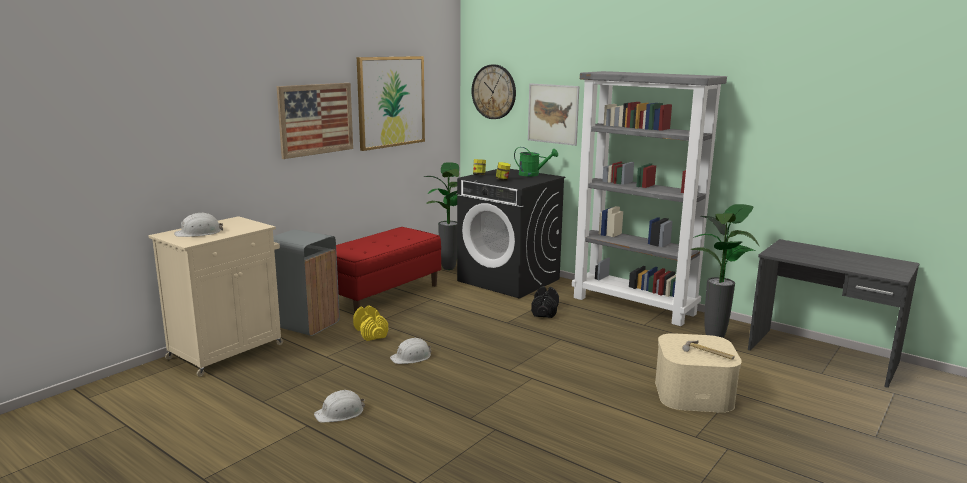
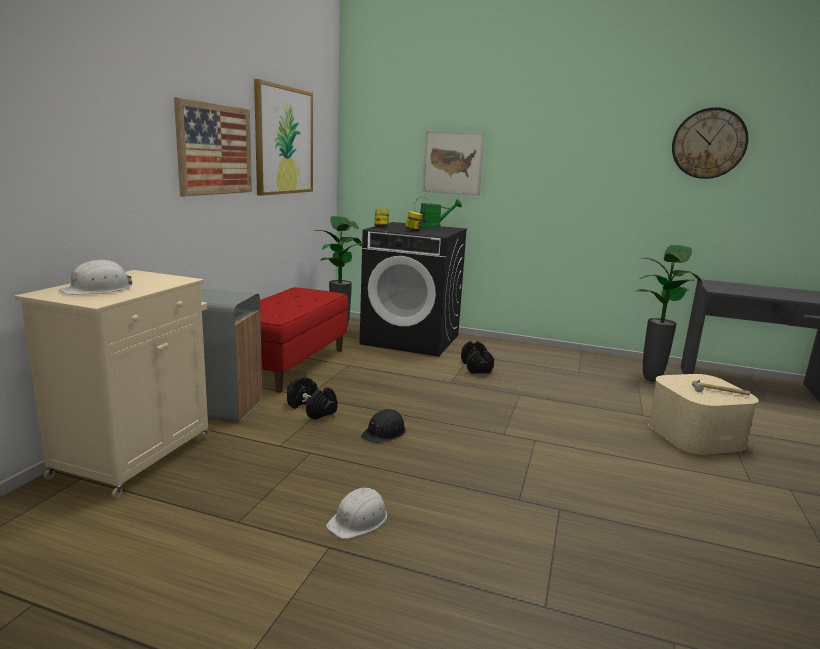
camera: 20 degrees left, 0 degrees up
(371, 333) = (312, 409): yellow dumbbell -> black dumbbell
(411, 357) = (384, 433): white hard hat -> black hard hat
(494, 92) = (381, 140): wall clock -> wall clock (708, 143)
(634, 305) = (551, 354): grey bookcase -> none

